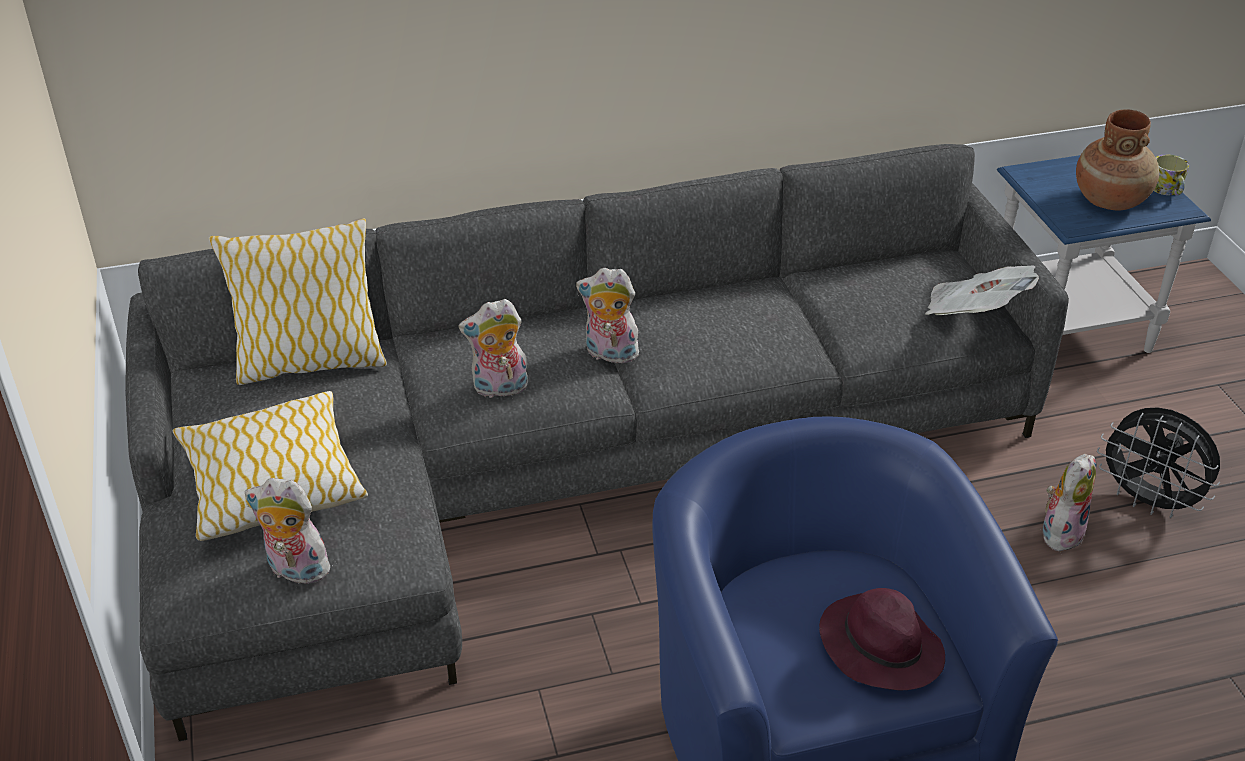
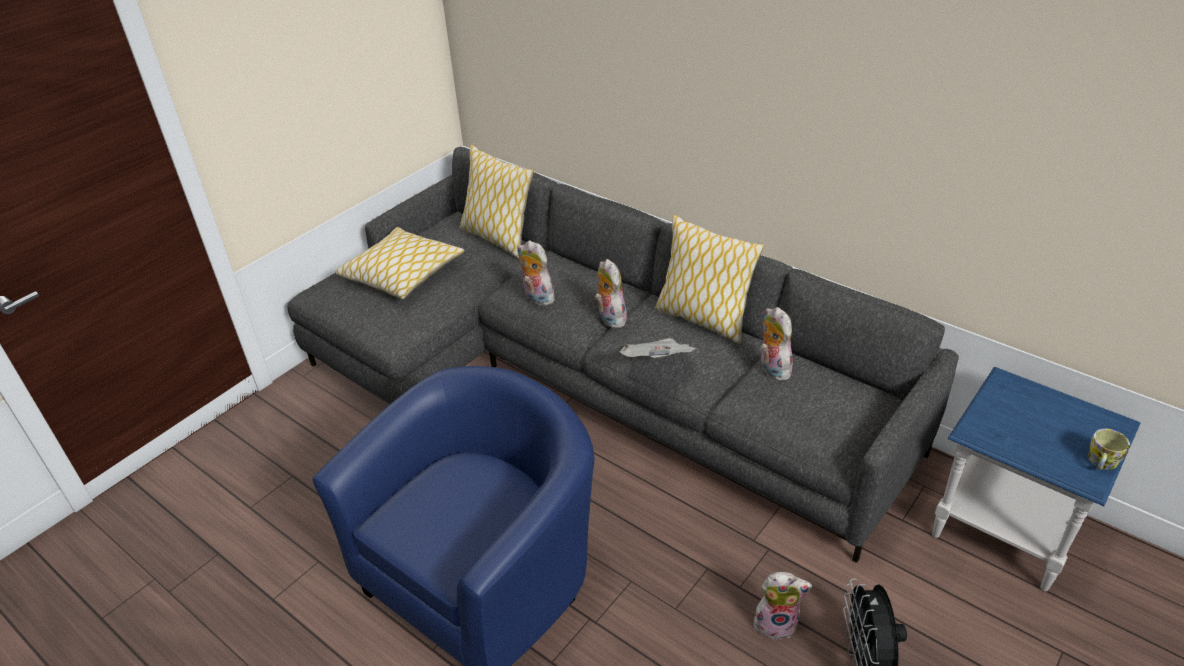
camera: 55 degrees right, 0 degrees up
(295, 571) = (353, 312): plush toy -> plush toy (772, 369)
(697, 292) = (703, 319): none -> pillow
(879, 646) = (462, 535): purple hat -> none
(974, 313) = (830, 437): newspaper -> newspaper (658, 364)
(1110, 200) = (1037, 437): brown vase -> none

